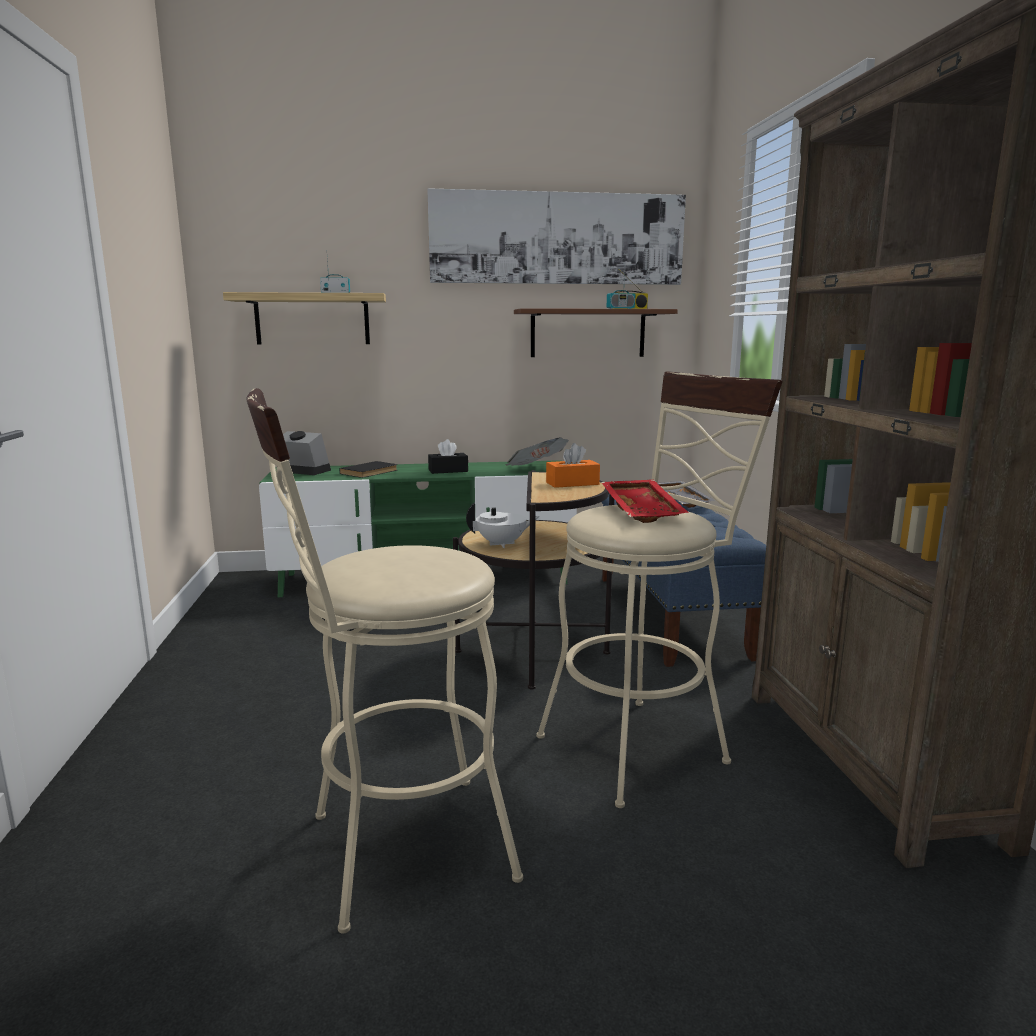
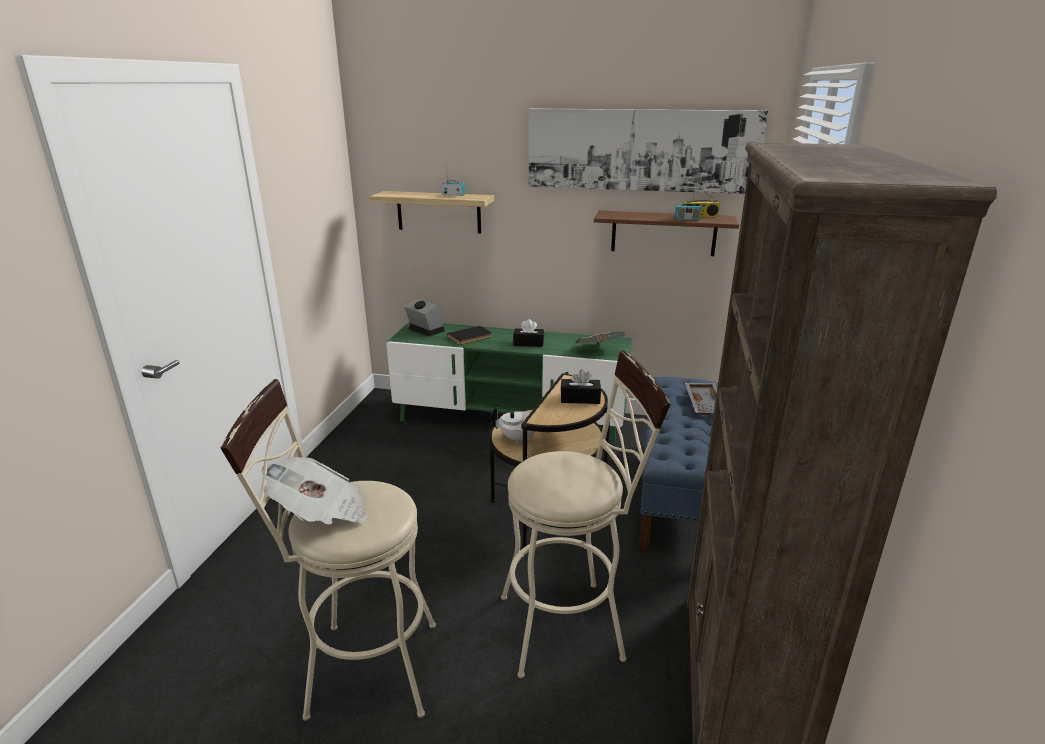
camera: 20 degrees right, 10 degrees up
(360, 569) = (322, 513): none -> newspaper
(572, 483) = (580, 398): orange tissue box -> black tissue box
(643, 511) = (570, 471): red tray -> none

